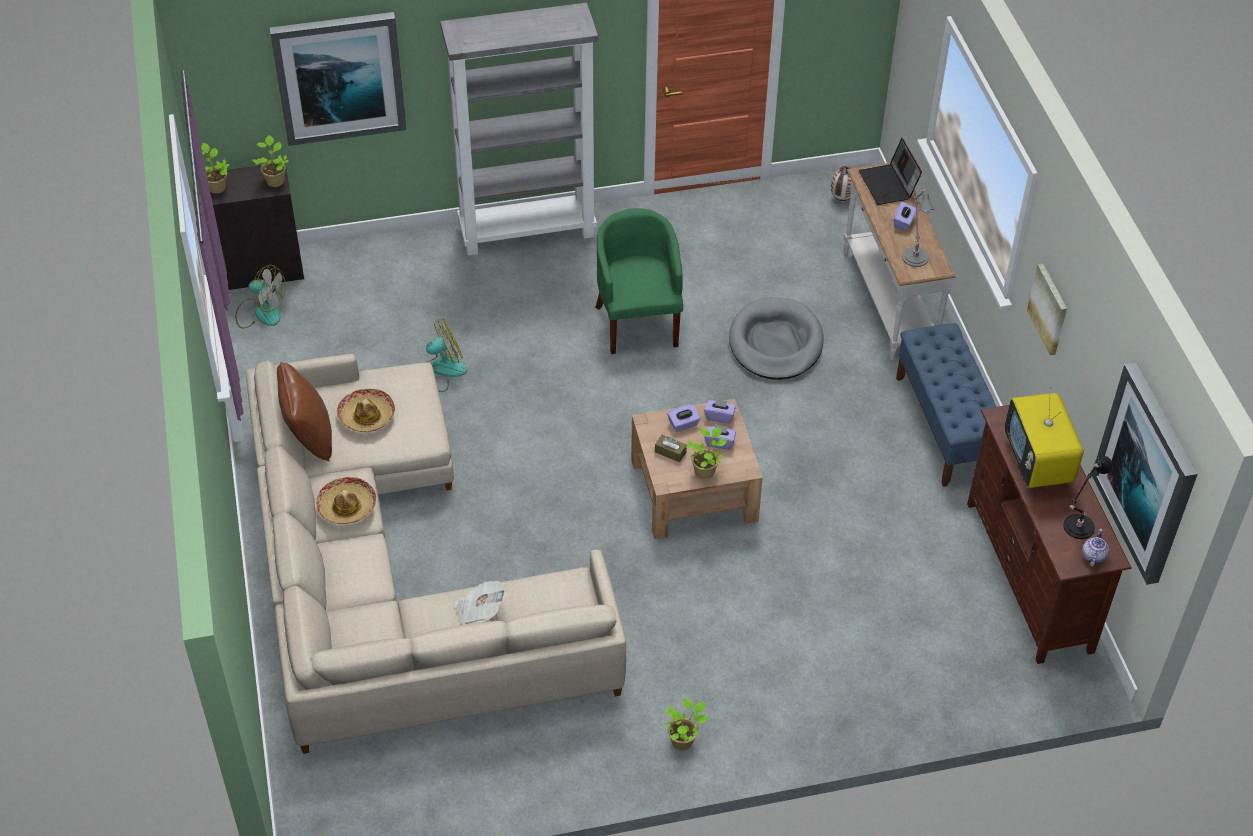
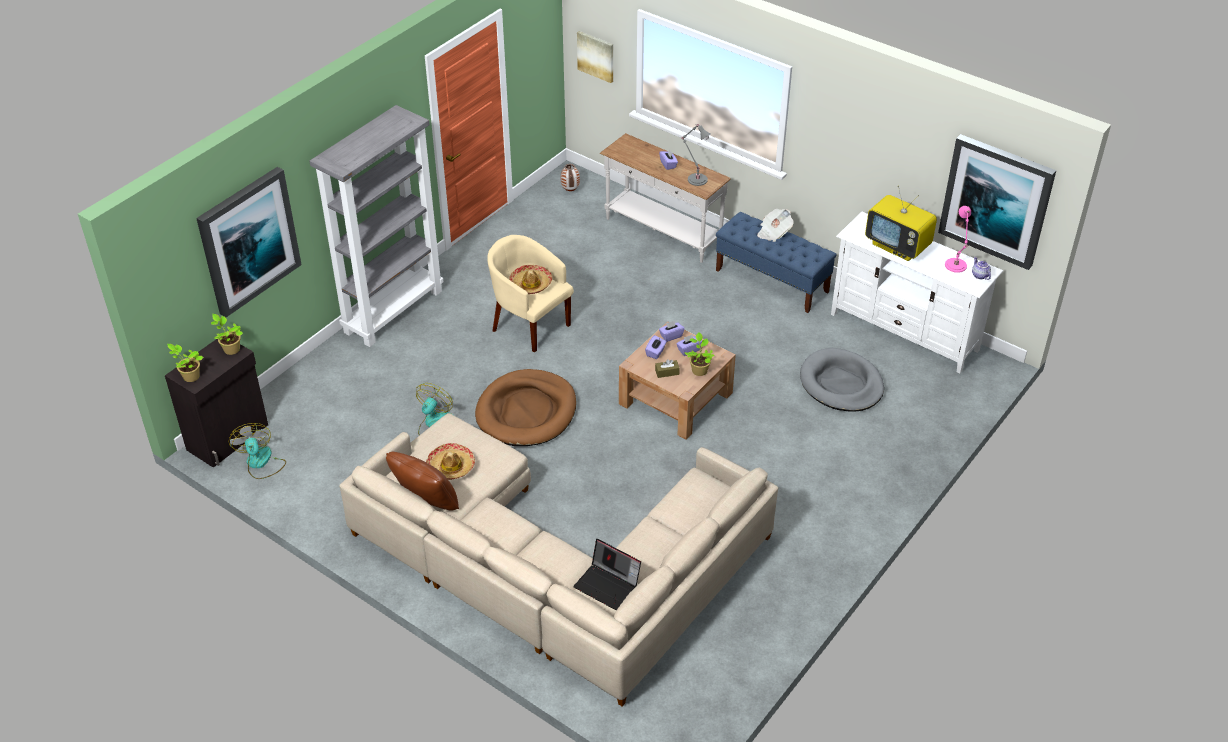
camera: 40 degrees left, 5 degrees down
(260, 312) = (261, 463): fan -> fan turned 90 degrees counterclockwise
(347, 506) = (504, 527): hat -> hat (531, 284)
(479, 611) = (664, 531): newspaper -> newspaper (773, 232)
(536, 410) = (526, 412): none -> brown dog bed
(638, 322) = (529, 325): green armchair -> beige armchair
(683, 740) = (833, 537): potted plant -> none
(775, 343) = (626, 290): grey dog bed -> grey dog bed (841, 384)
(888, 185) = (635, 149): laptop -> laptop (608, 585)
(1029, 576) = (904, 332): brown tv stand -> white tv stand
(1049, 309) = (839, 151): picture -> picture (596, 56)
(1077, 528) = (955, 266): black table lamp -> pink table lamp

